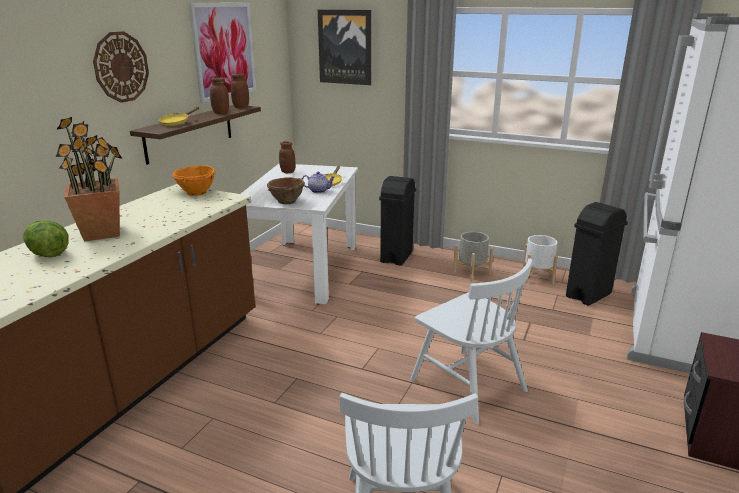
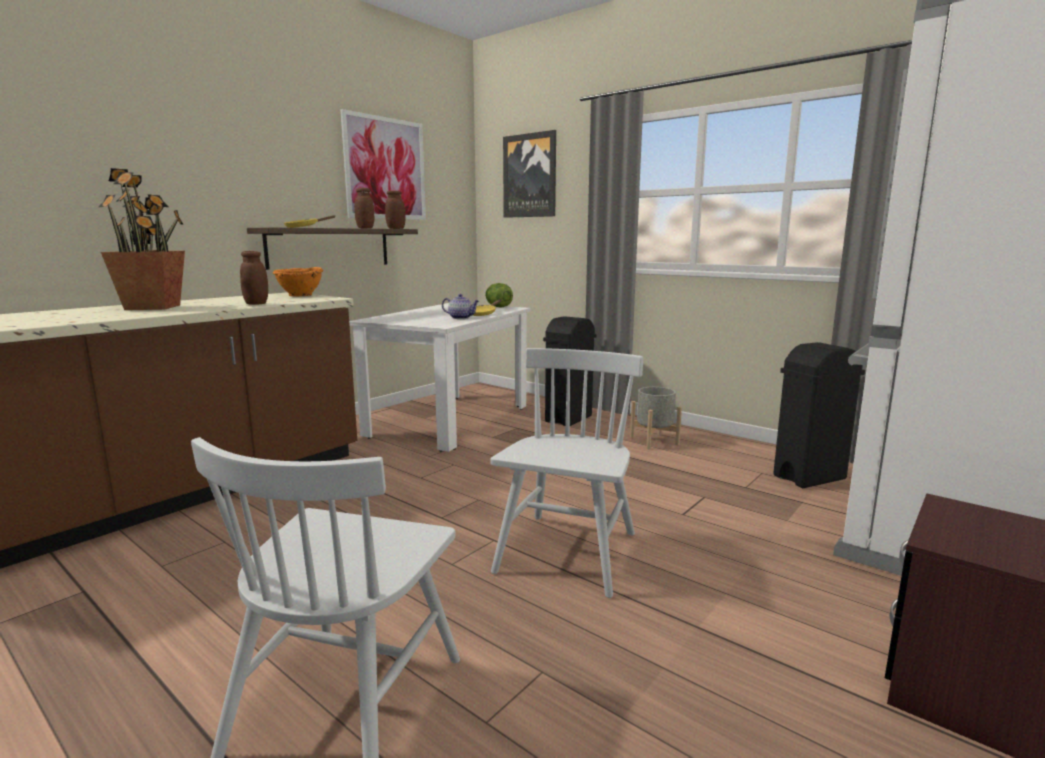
camera: 15 degrees right, 10 degrees down
(48, 254) = (73, 313): lettuce -> lettuce (498, 307)
(121, 67) = (242, 158): wall clock -> none
(286, 202) = (413, 322): brown bowl -> none
(288, 172) = (447, 307): brown jar -> brown jar (256, 303)
(467, 385) = (568, 553): white chair -> white chair turned 135 degrees counterclockwise
(537, 277) = (743, 452): white planter -> none

